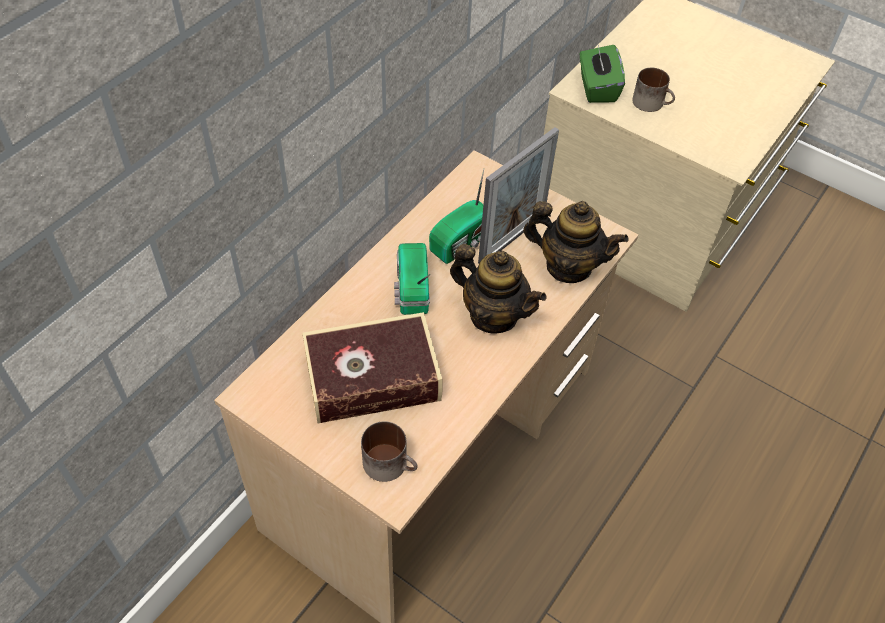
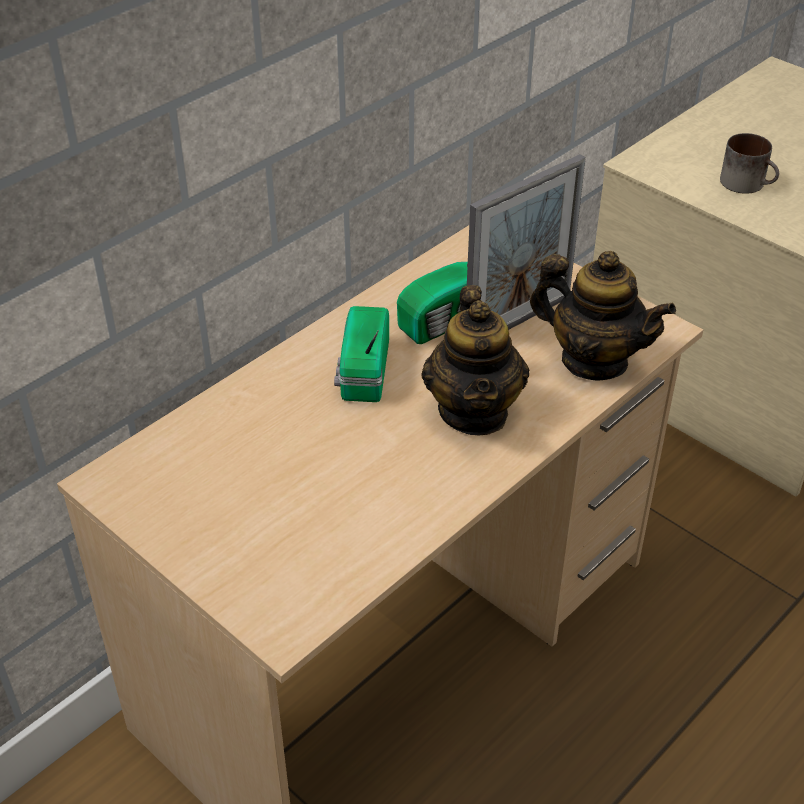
camera: 10 degrees right, 10 degrees down
(372, 378) = (284, 475): book -> none
(391, 463) = (287, 586): mug -> none
(493, 315) = (474, 412): teapot -> teapot turned 45 degrees clockwise
(597, 88) = (672, 162): green tissue box -> none

